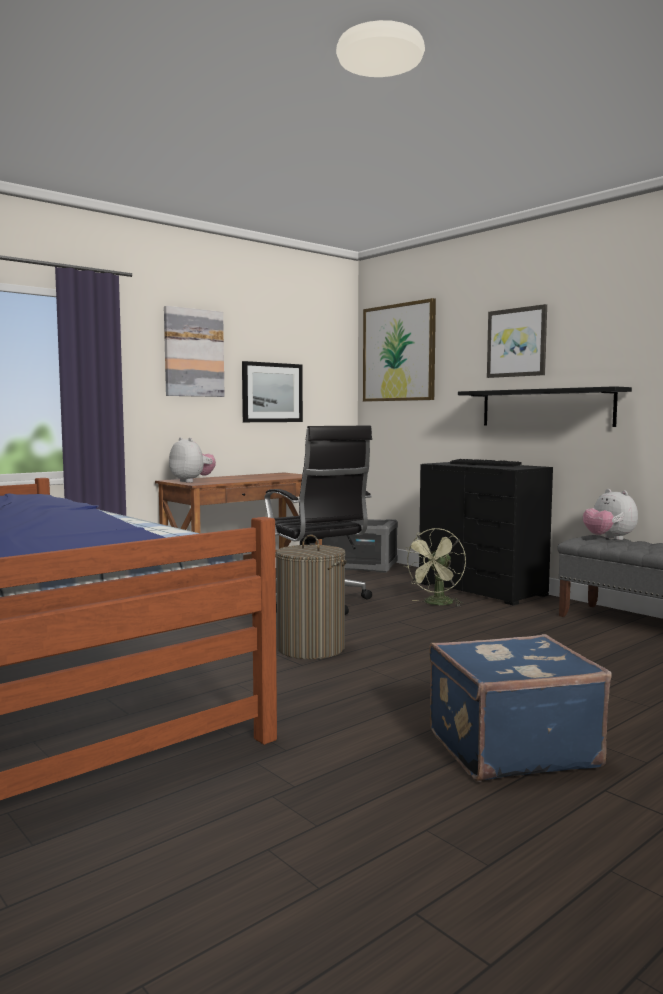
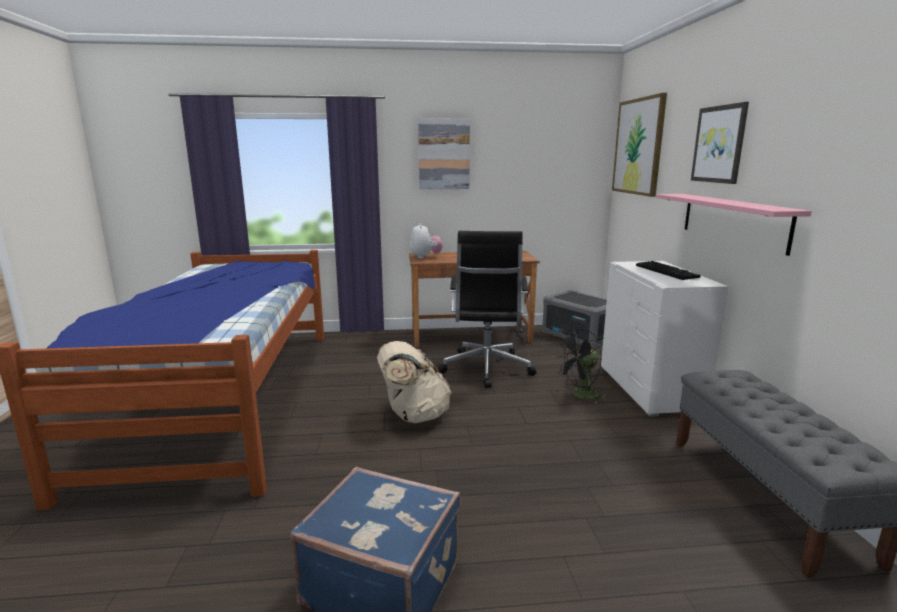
camera: 35 degrees right, 10 degrees up
(272, 392) = (517, 184): picture -> none
(310, 648) = (413, 415): laundry basket -> beige backpack
(437, 604) = (580, 396): green fan -> black fan
(482, 589) = (650, 389): black dresser -> white dresser
(546, 408) = (732, 220): black shelf -> pink shelf
(609, 539) = (747, 381): plush toy -> none

